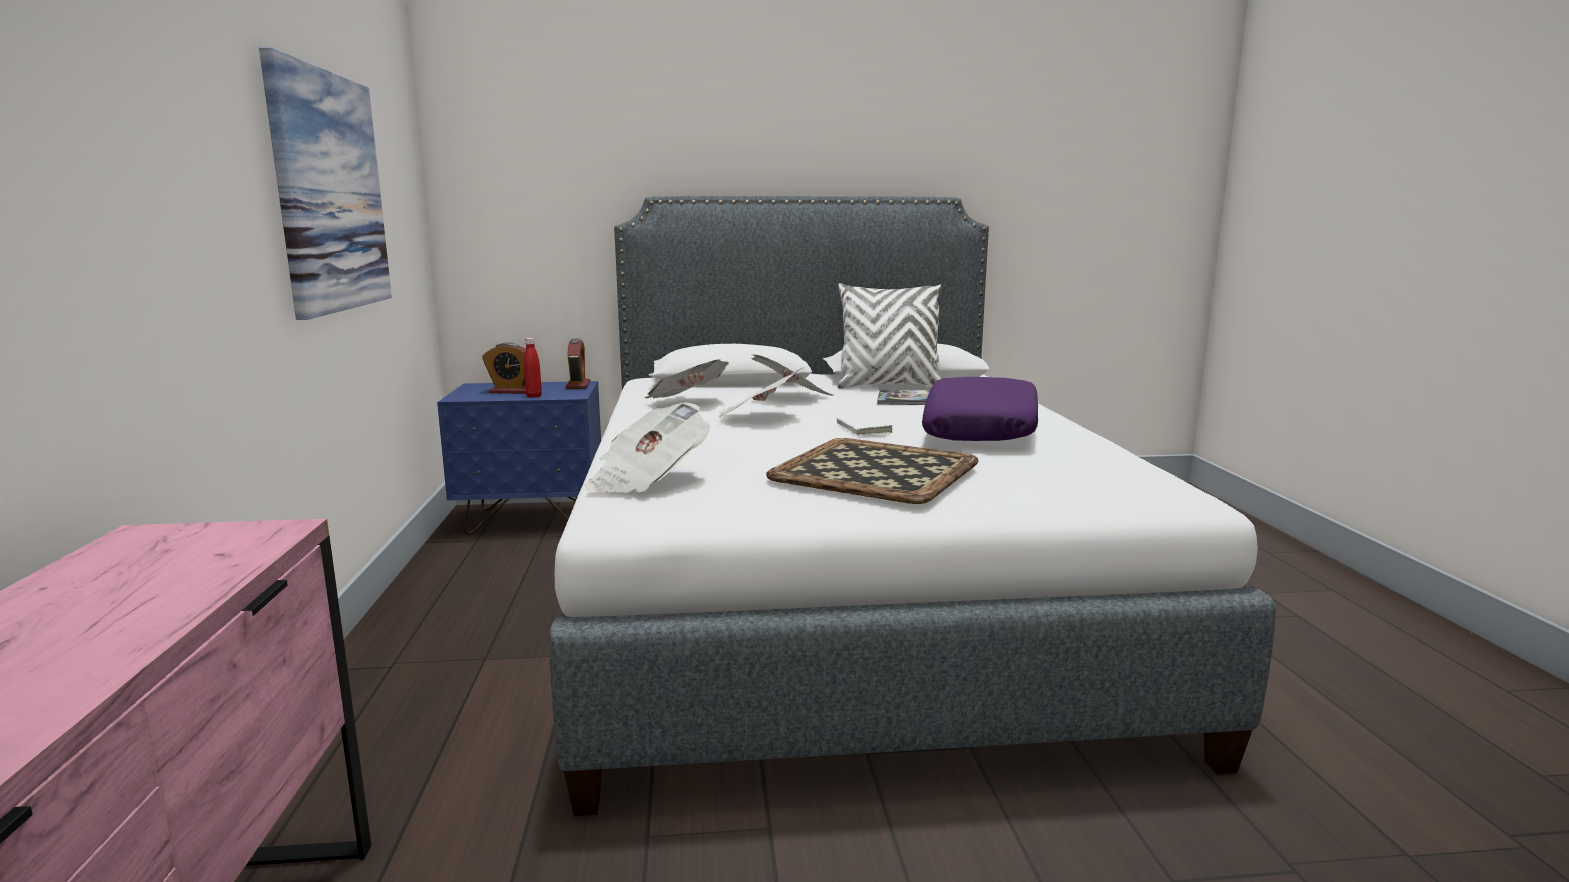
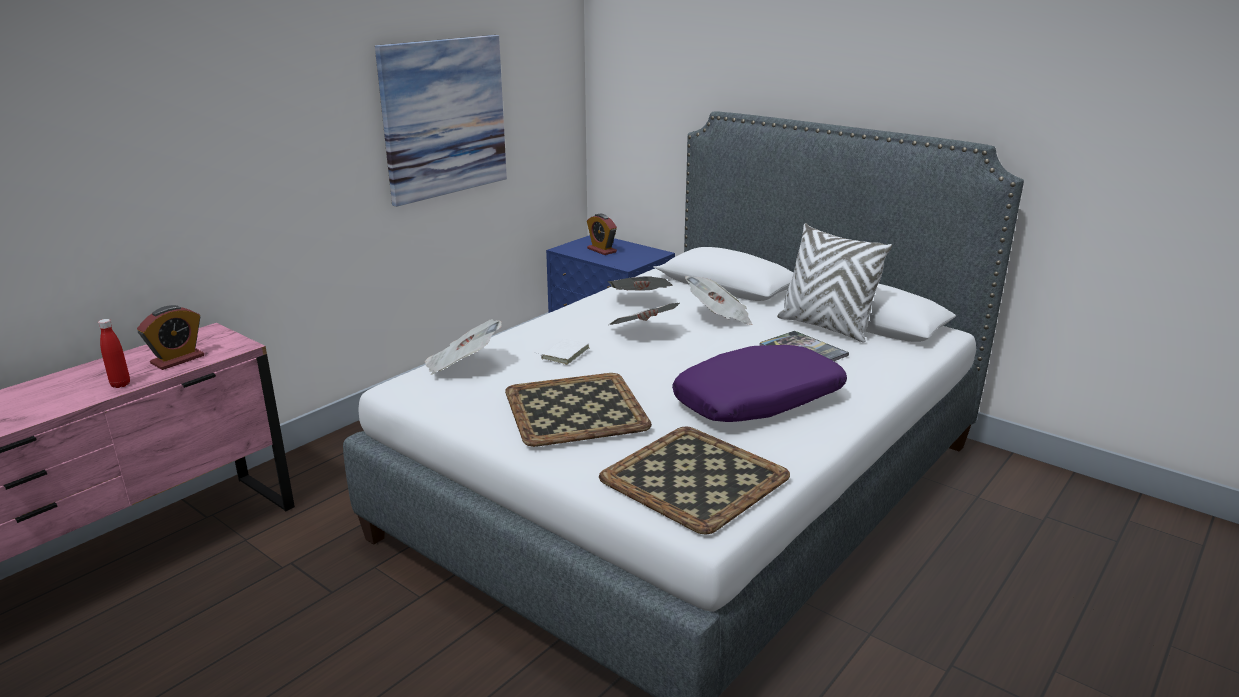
camera: 45 degrees right, 10 degrees up
(534, 396) = (604, 259): red bottle -> red bottle (120, 384)
(578, 385) = (651, 255): alarm clock -> alarm clock (177, 360)
(861, 429) = (675, 368): white book -> white book (564, 354)
(1096, 477) = (696, 478): none -> tray

